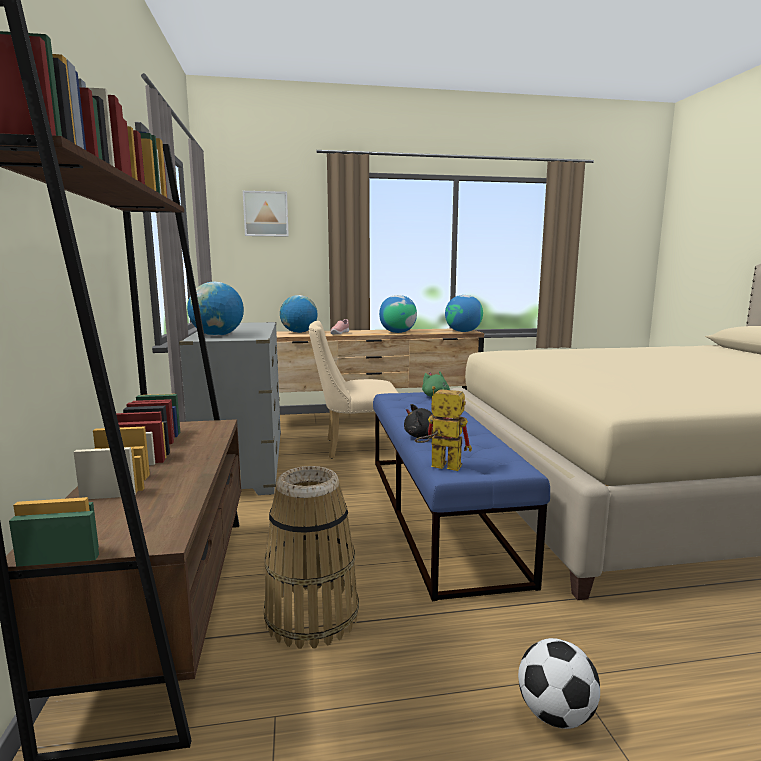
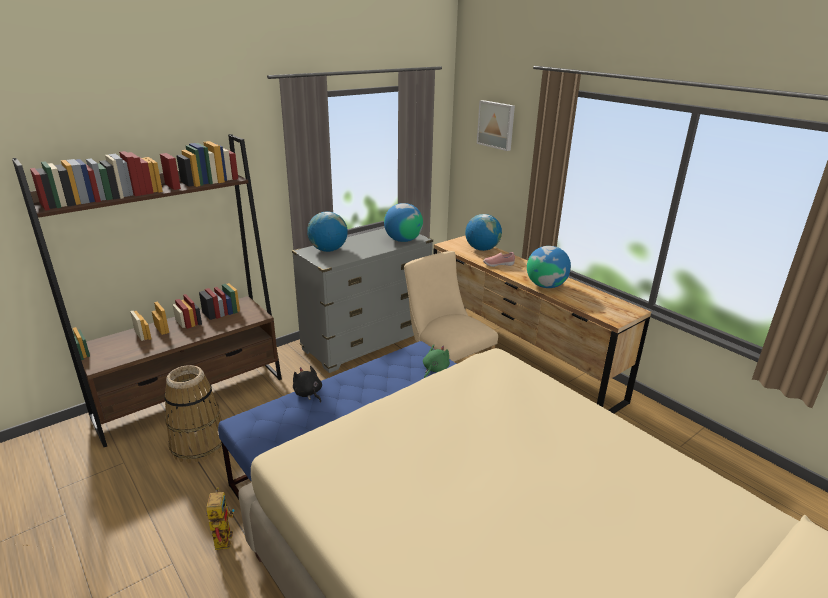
camera: 60 degrees right, 15 degrees up
(439, 466) = (247, 414): toy robot -> toy robot (222, 536)
(463, 331) = (607, 315): globe -> globe (403, 240)
(555, 714) = (140, 560): football -> none

